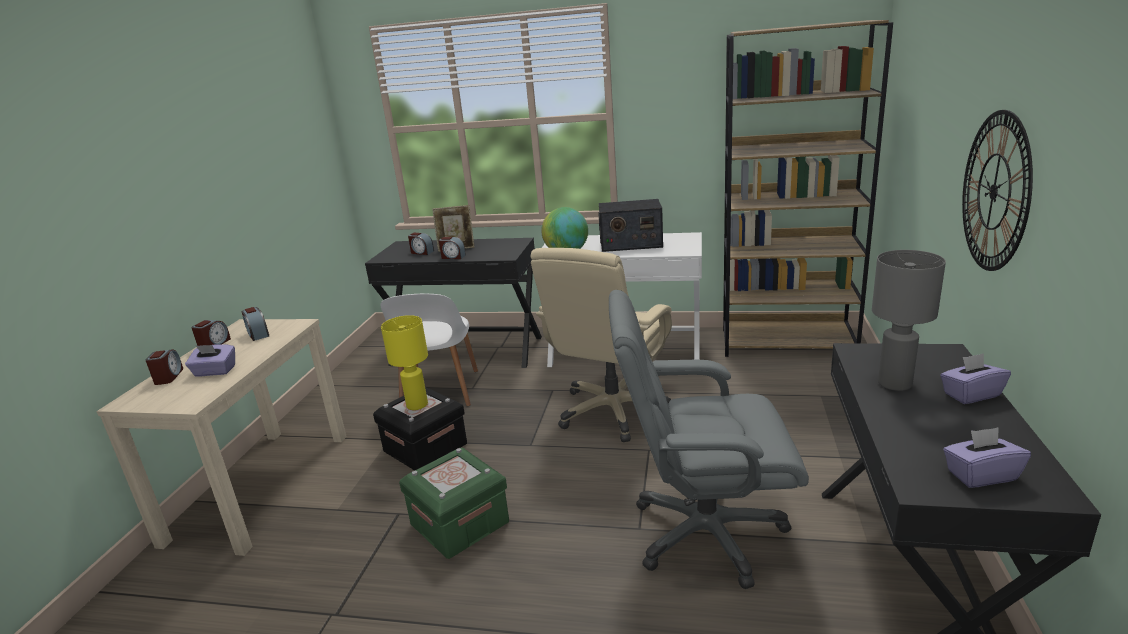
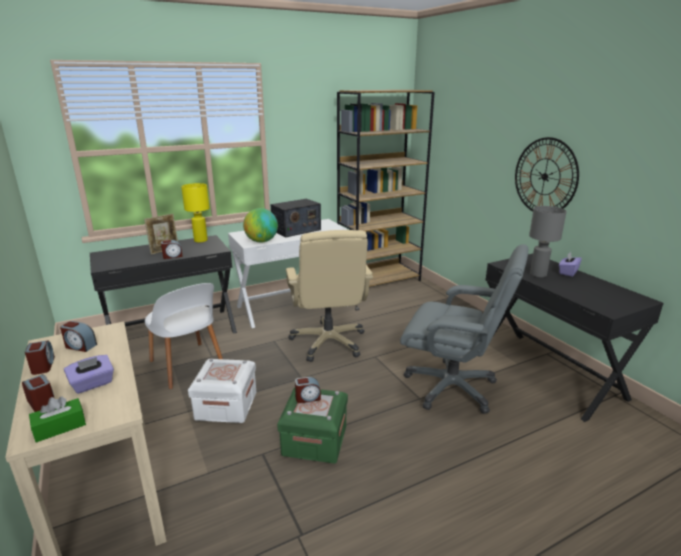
camera: 40 degrees left, 0 degrees up
(148, 400) = (60, 427): none -> green tissue box
(417, 405) = (223, 372): yellow table lamp -> yellow table lamp (201, 240)
(422, 252) = (135, 257): alarm clock -> alarm clock (308, 398)
(425, 448) = (226, 406): black storage box -> white storage box
(705, 533) = (452, 387): grey office chair -> grey office chair turned 120 degrees counterclockwise
(980, 475) = (617, 300): purple tissue box -> none

